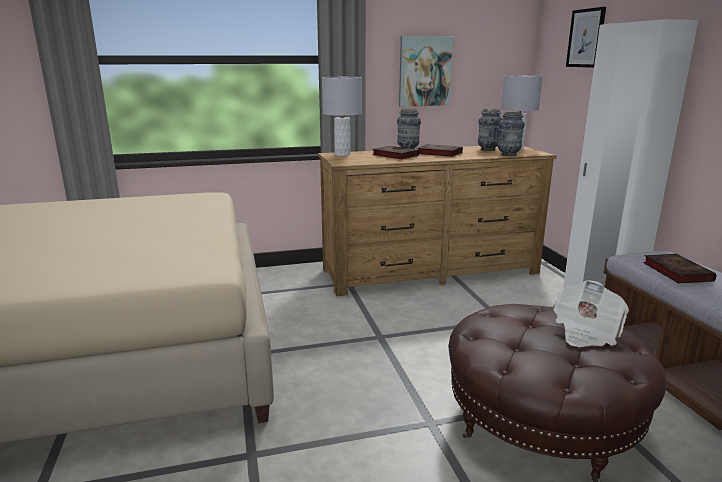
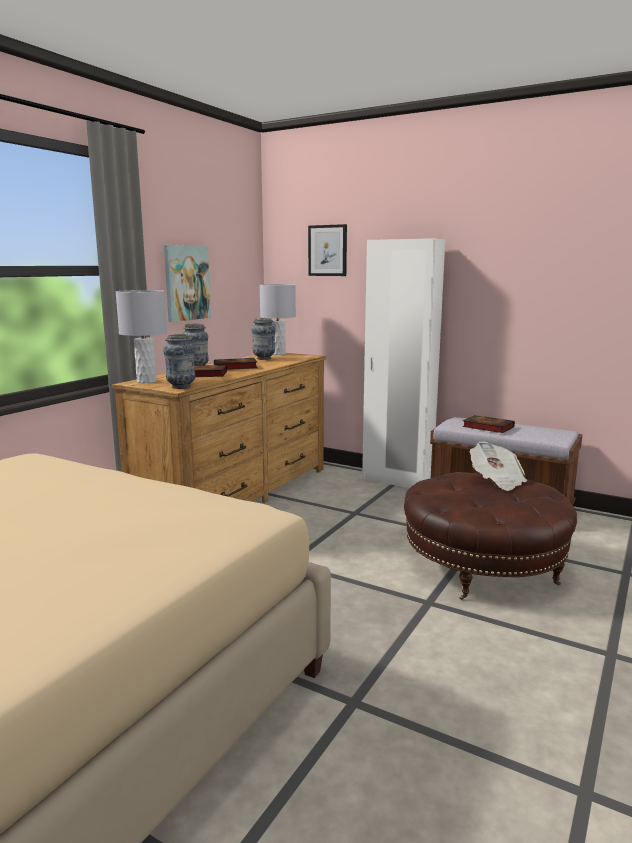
camera: 45 degrees left, 5 degrees down
(508, 155) = (293, 360): vase -> vase (181, 387)

